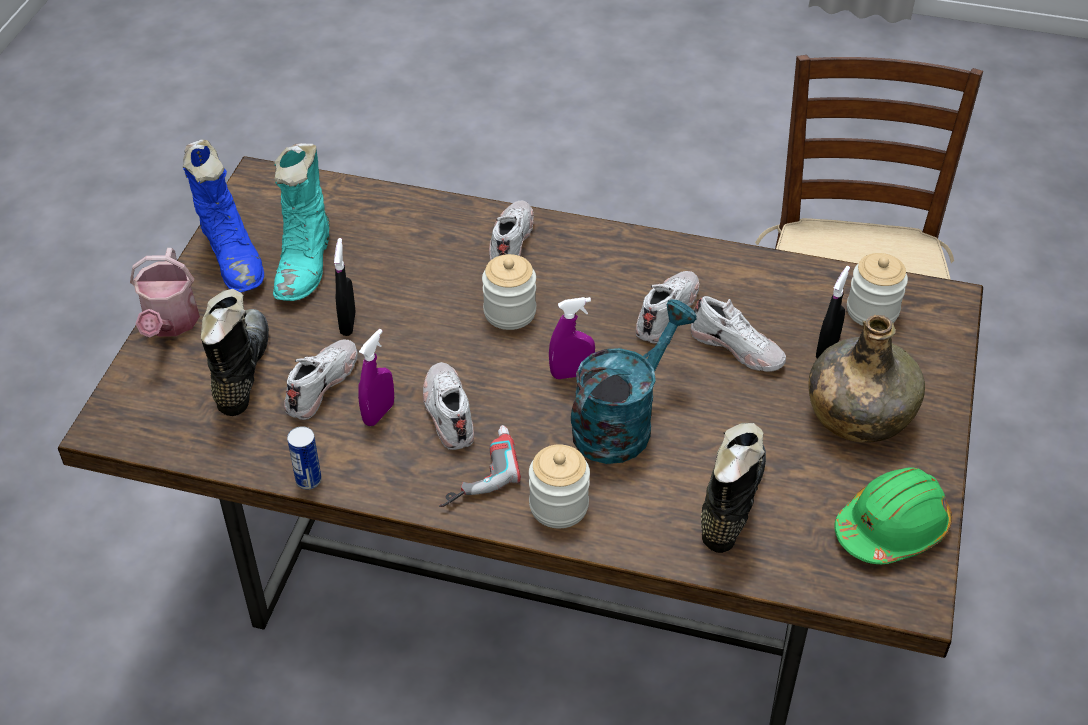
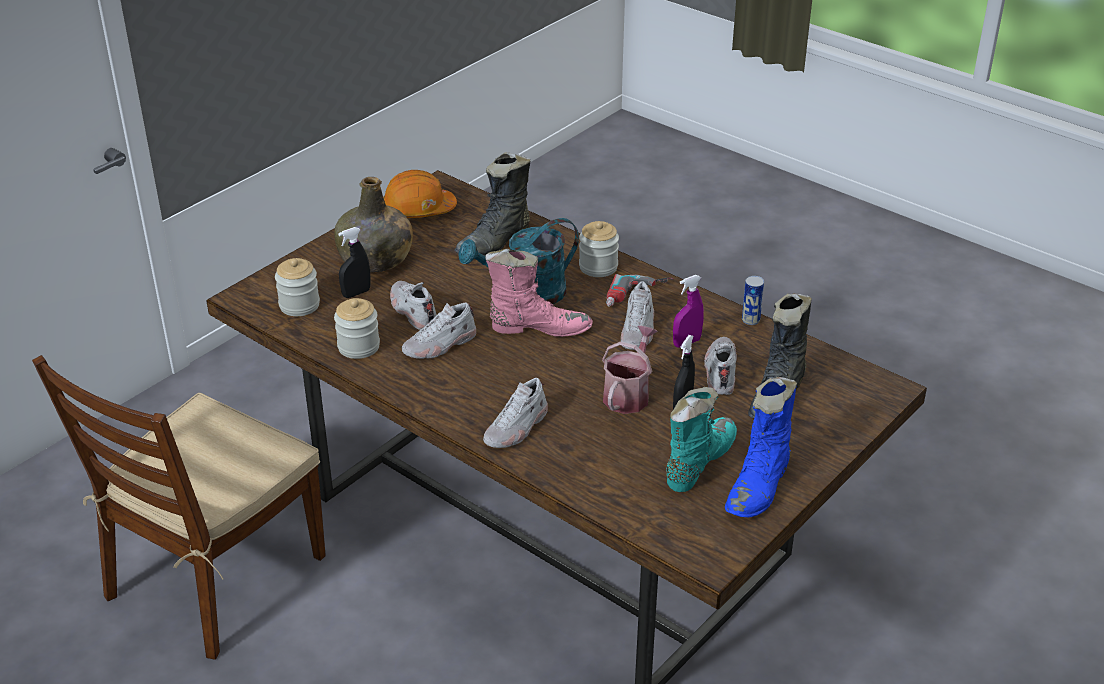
camera: 155 degrees left, 10 degrees down
(170, 324) = (827, 447): watering can -> watering can (628, 394)
(233, 257) = (759, 487): blue boot -> blue boot turned 150 degrees counterclockwise
(321, 384) = (720, 371): white shoe -> white shoe turned 135 degrees clockwise
(509, 312) = (554, 378): jar -> jar (358, 347)
(571, 374) = (538, 328): purple spray bottle -> pink boot
(892, 528) = (417, 210): green hard hat -> orange hard hat

